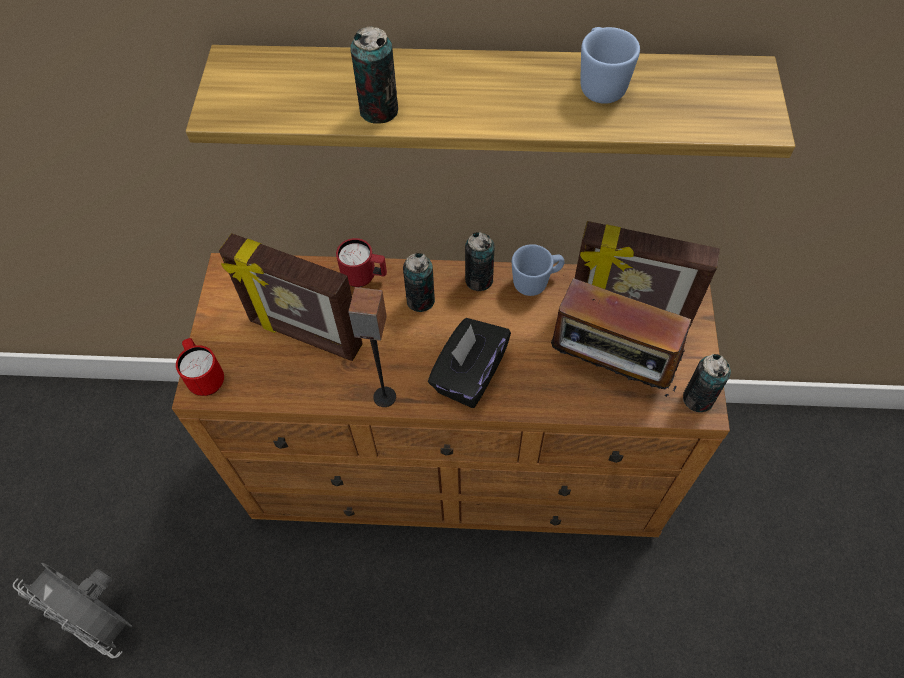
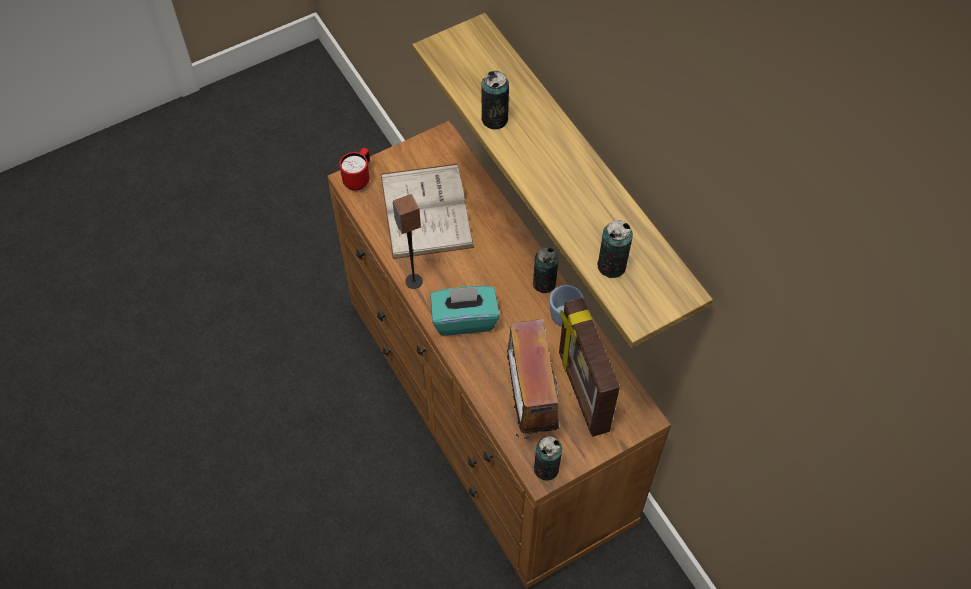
camera: 55 degrees right, 0 degrees up
(104, 618) = (233, 264): grey fan -> none
(304, 335) = (426, 210): picture frame -> white book
(364, 277) = (495, 216): red mug -> none
(420, 300) = (501, 258): can -> can (612, 266)
(469, 374) = (464, 319): black tissue box -> turquoise tissue box
(599, 84) = (604, 215): blue mug -> none

